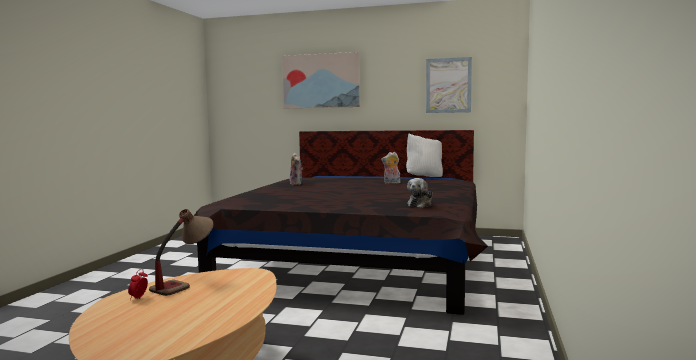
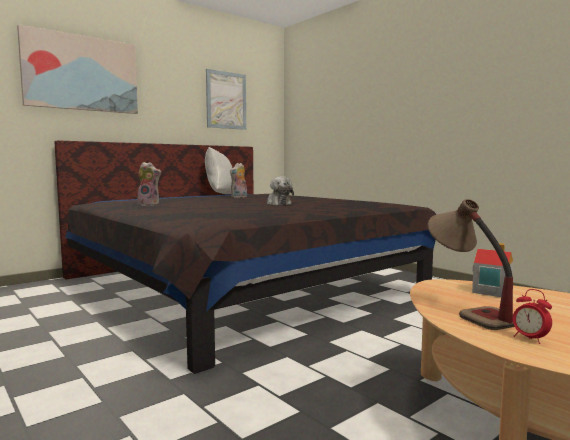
camera: 55 degrees left, 0 degrees up
(245, 284) = (491, 291): none -> toy house
(420, 204) = (374, 204): plush toy -> plush toy (278, 203)

